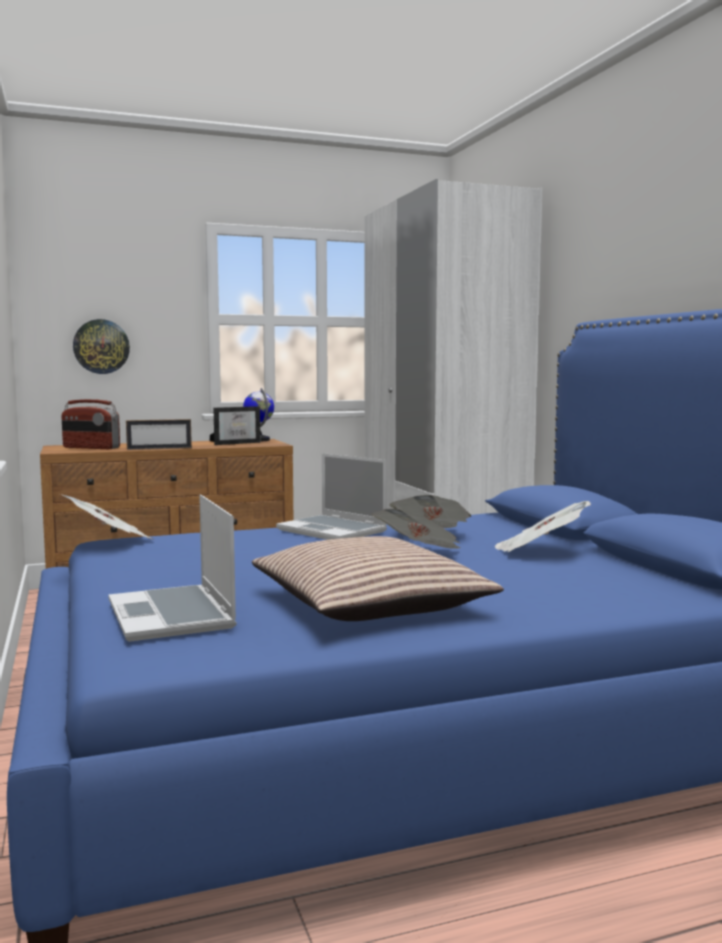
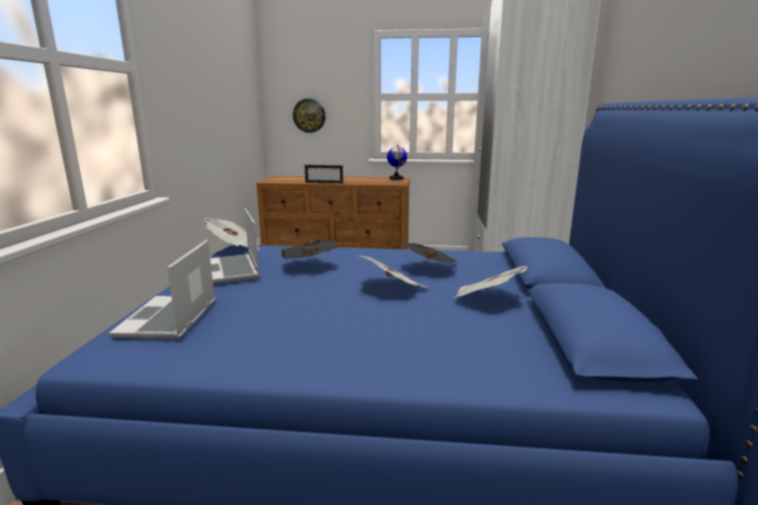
camera: 25 degrees right, 10 degrees up
(91, 448) = (290, 179): radio -> none
(236, 443) = (377, 180): picture frame -> none
(269, 545) = (309, 265): none -> newspaper
(333, 531) = (372, 256): laptop -> laptop (230, 271)
(370, 604) = (291, 333): pillow -> none

